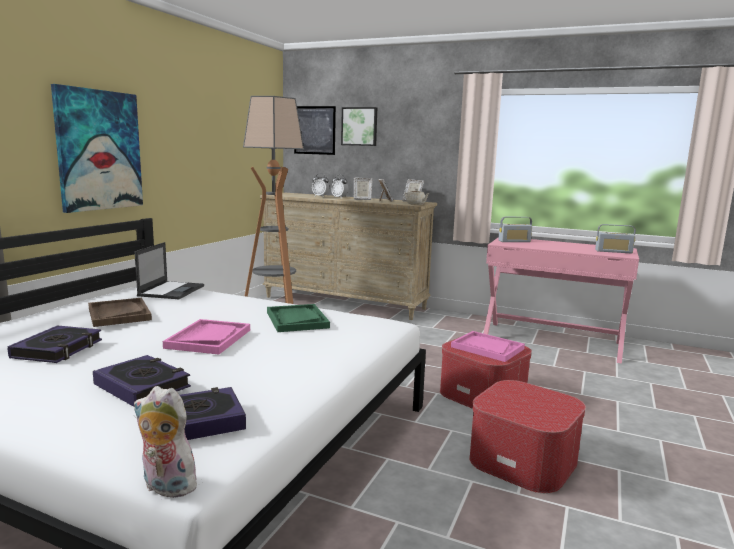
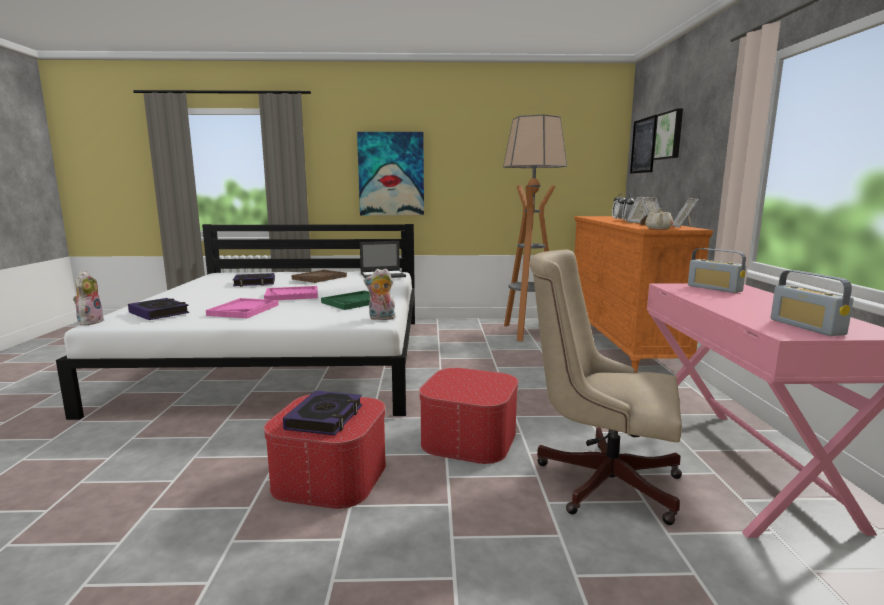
camera: 65 degrees right, 0 degrees up
(142, 386) = (207, 300): book -> book (325, 418)
(345, 303) = (621, 342): beige dresser -> orange dresser
(385, 322) = (381, 318): none -> plush toy
(487, 348) = (469, 384): pink tray -> pink tray (243, 310)
(558, 374) = (599, 479): none -> beige office chair

